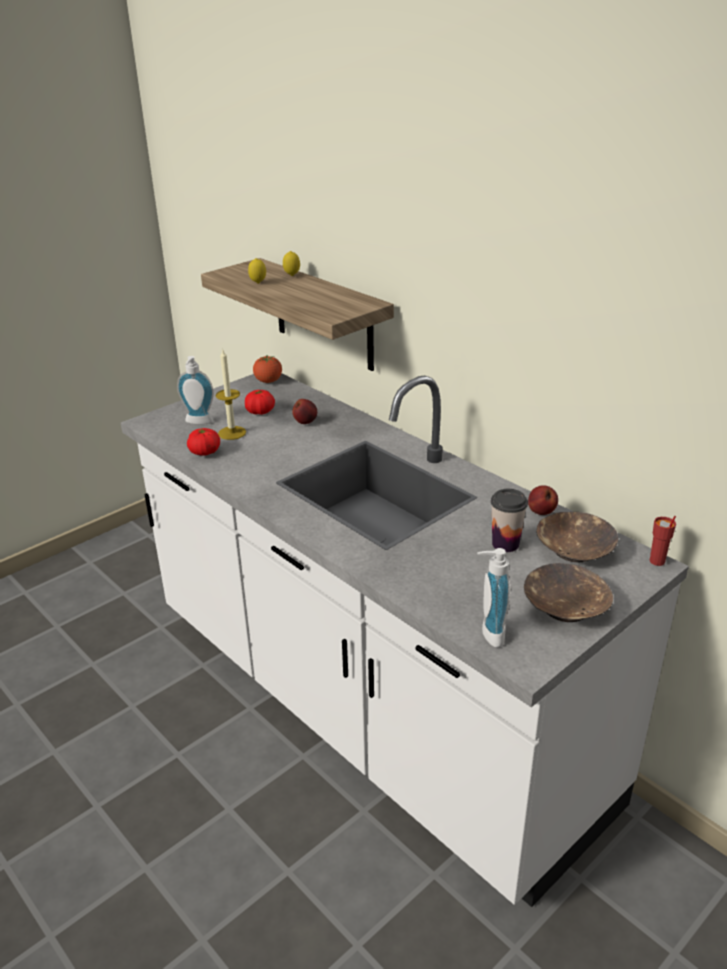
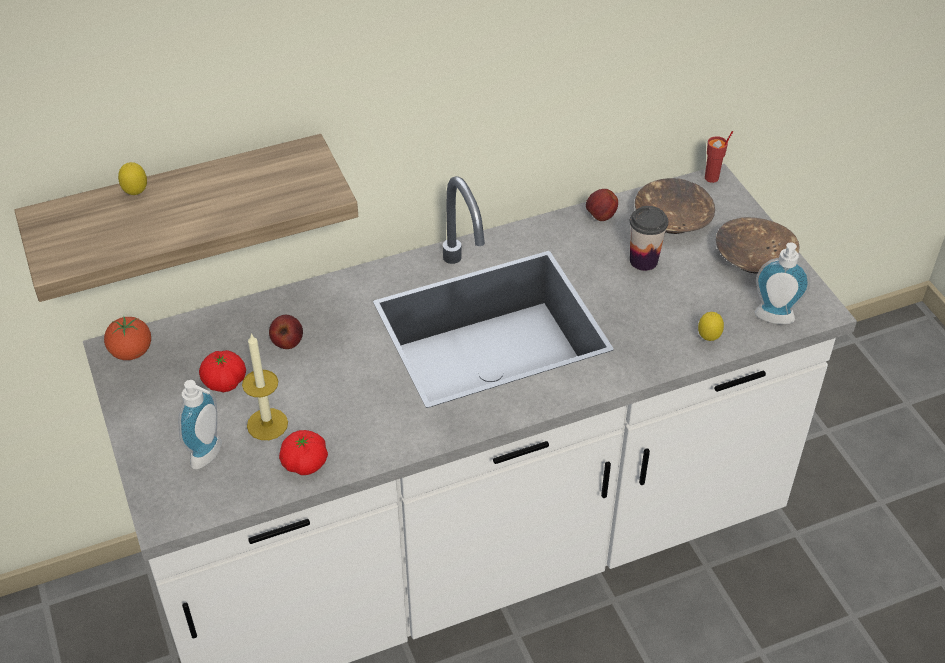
camera: 70 degrees left, 15 degrees up
(258, 283) = (140, 233): lemon -> lemon (708, 339)

